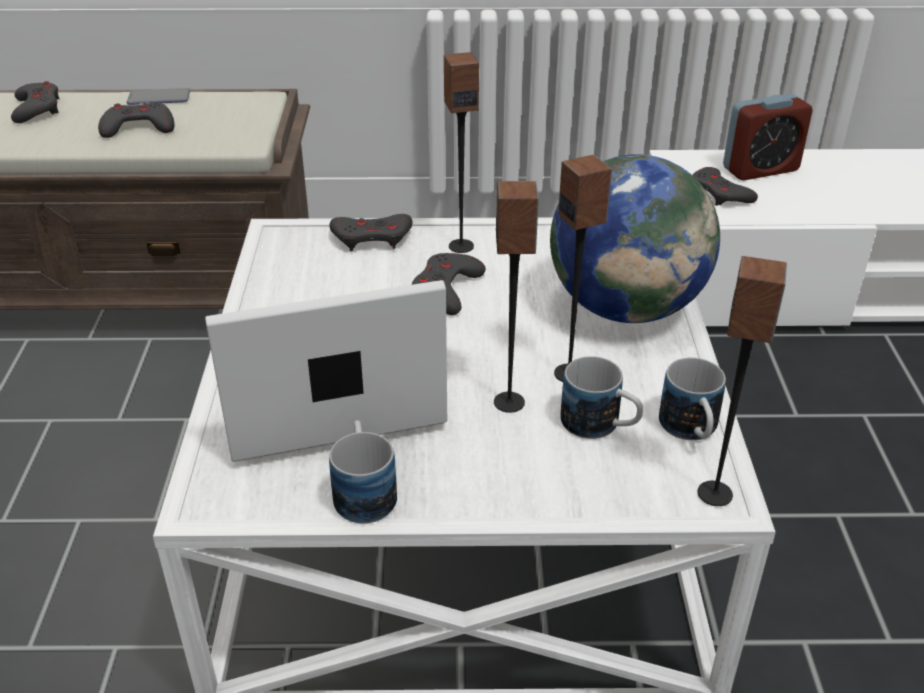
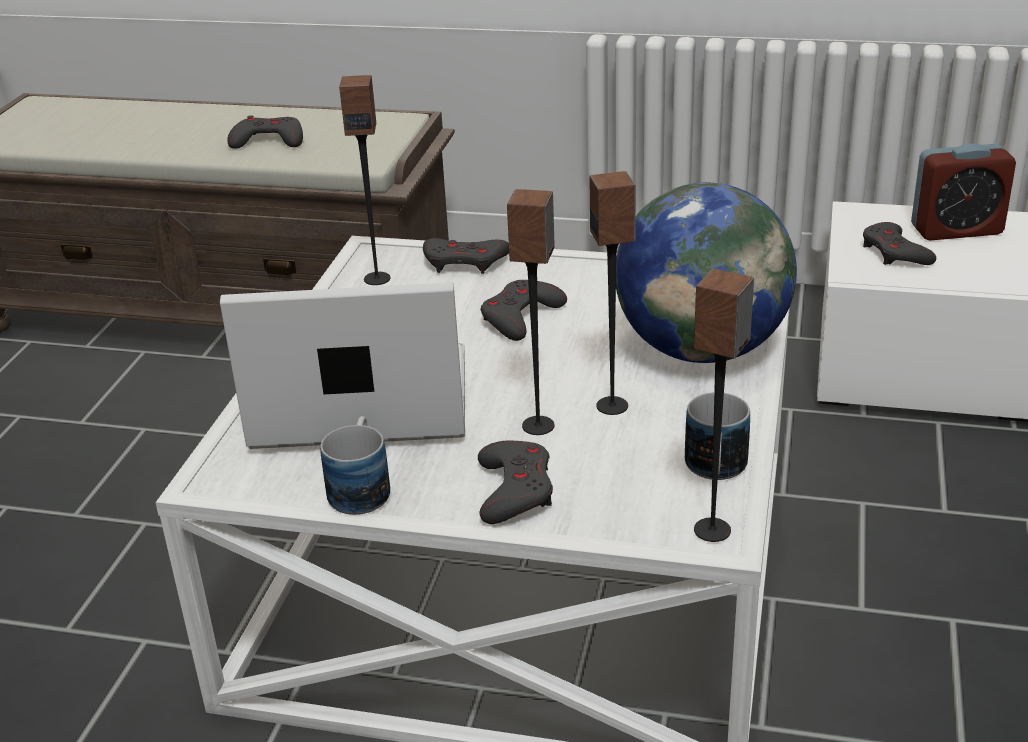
camera: 15 degrees right, 5 degrees down
(37, 109) = (179, 118): grey game controller -> grey game controller (515, 489)
(159, 98) = (299, 114): phone -> none
(461, 246) = (553, 277): speaker -> speaker (377, 278)
(600, 426) = (622, 457): mug -> none

